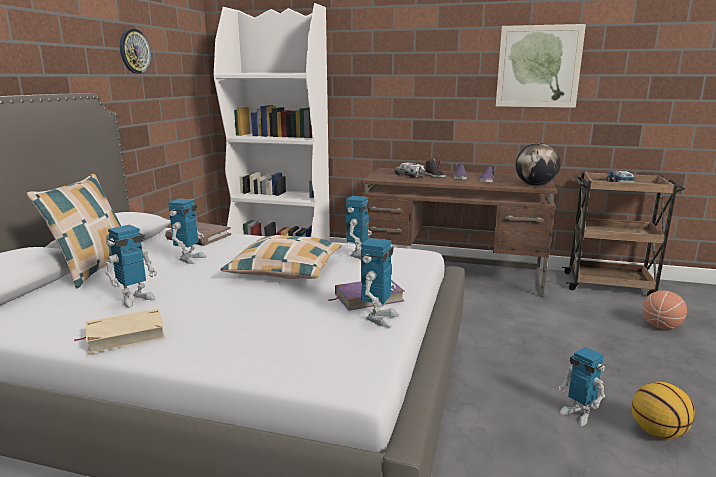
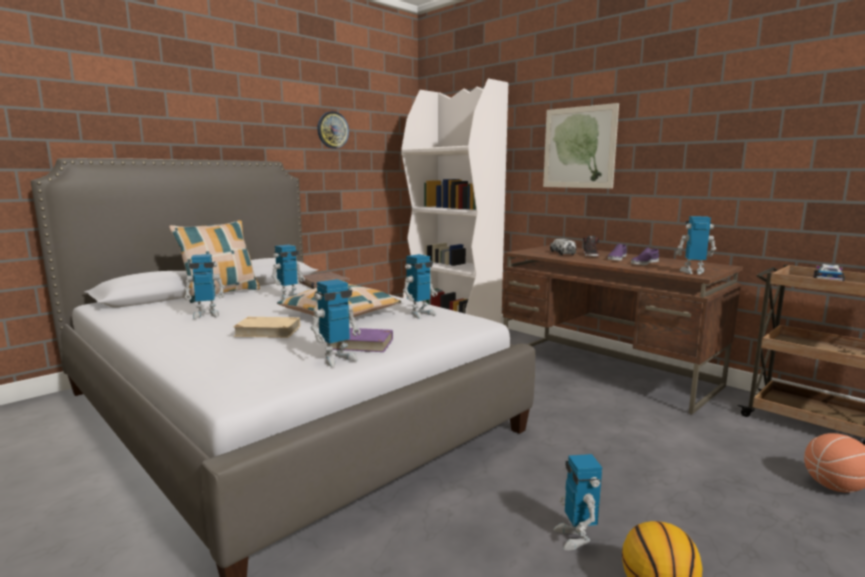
camera: 30 degrees right, 5 degrees down
(125, 335) = (161, 333): beige book -> beige book (267, 331)
(535, 185) = (693, 272): globe -> toy robot
(538, 66) = (730, 130): picture -> picture (579, 147)

